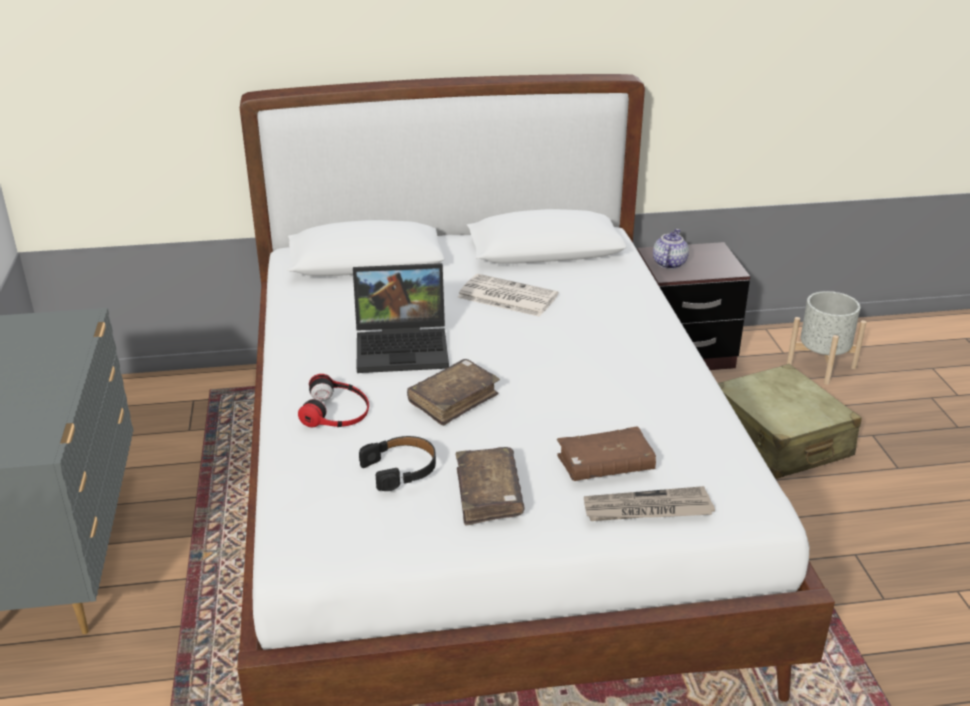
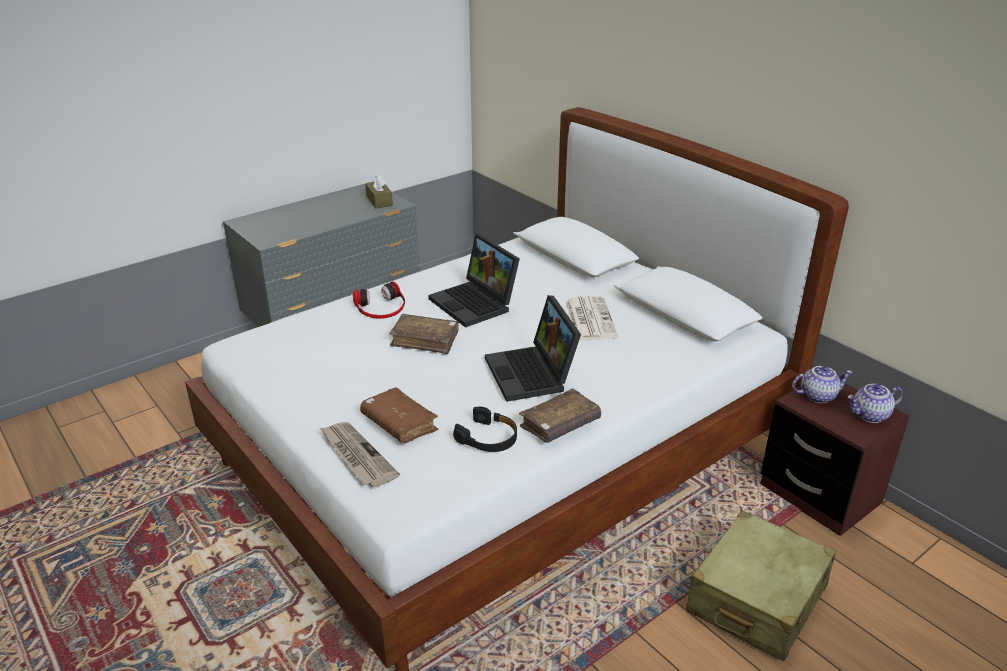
camera: 60 degrees right, 0 degrees up
(50, 328) = (379, 201): none -> brown tissue box
(401, 469) = (330, 346): black headphones -> black headphones (488, 438)
(488, 495) = (330, 387): brown book -> brown book (560, 425)
(583, 358) = (533, 374): none -> laptop
(712, 255) = (870, 416): none -> teapot
(821, 365) = (925, 598): grey planter -> none

